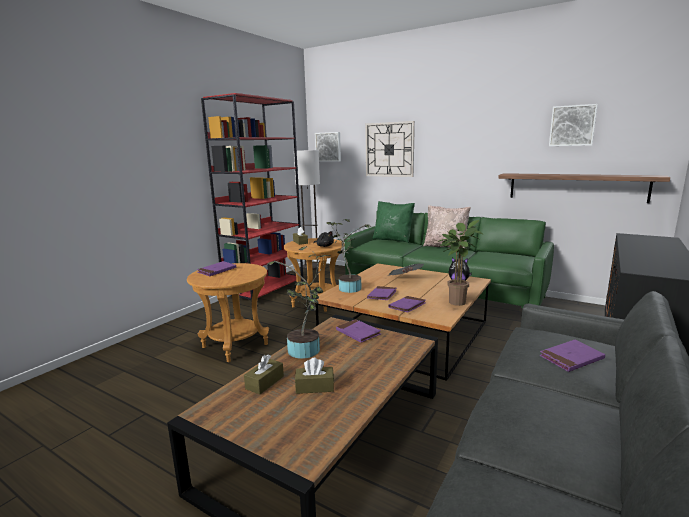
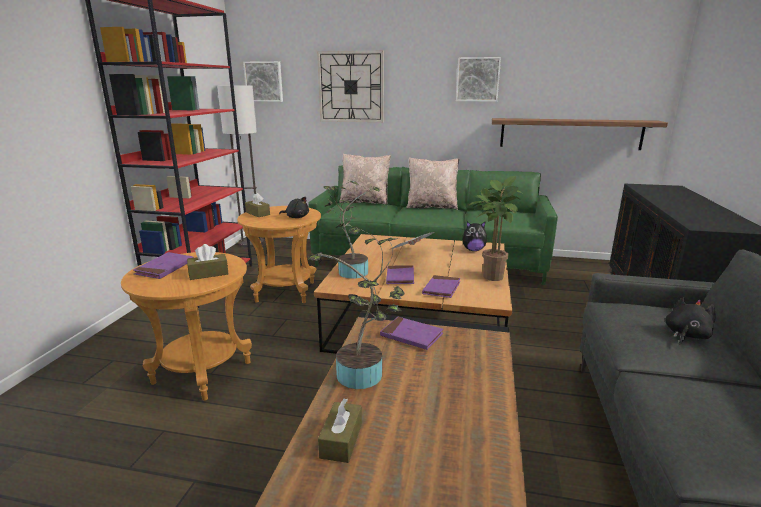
camera: 20 degrees left, 5 degrees up
(315, 387) = (417, 431): brown tissue box -> brown tissue box (208, 273)
(393, 239) = (365, 202): green pillow -> beige pillow
(571, 358) = (685, 335): purple book -> black plush toy
(572, 125) = (568, 64): picture -> picture (477, 79)

